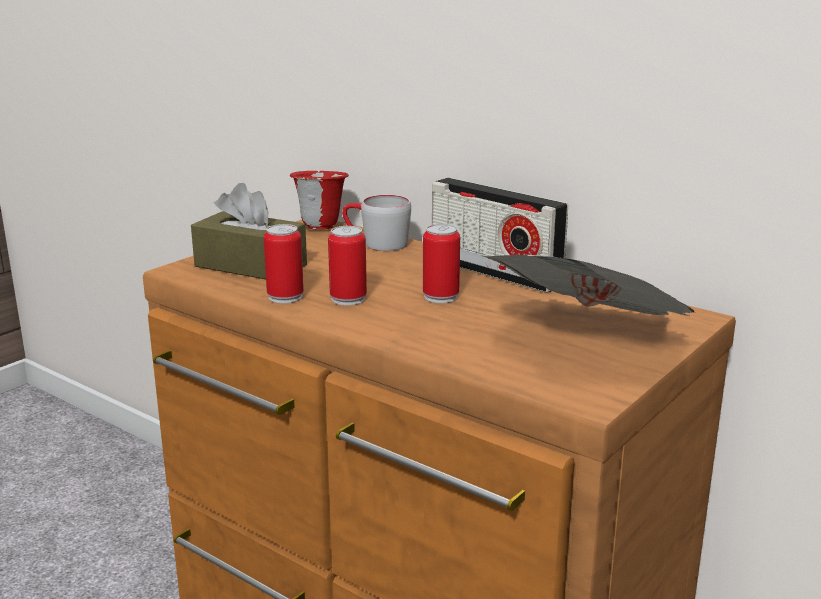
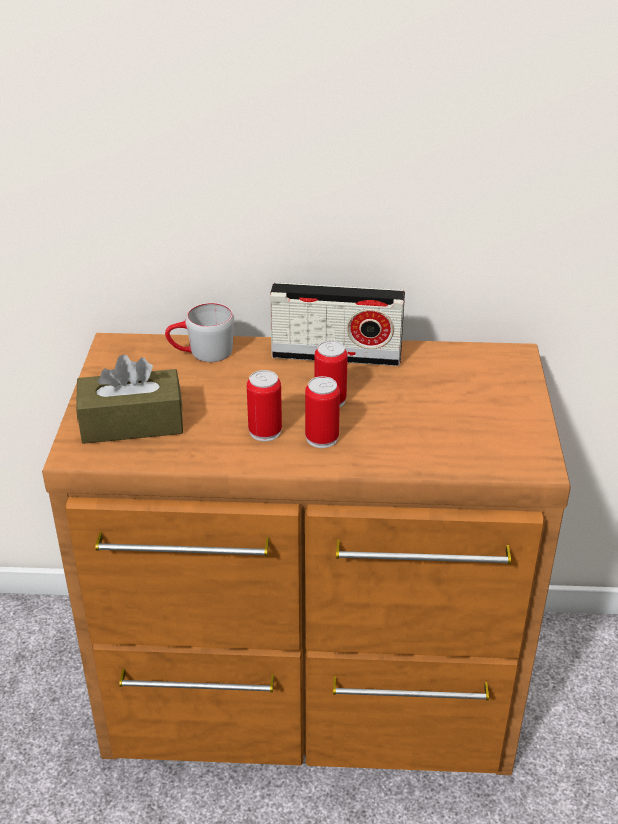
camera: 35 degrees left, 15 degrees up
(285, 297) = (213, 450): can -> can (322, 438)
(321, 227) = (125, 347): red mug -> none
(591, 340) = (480, 407): newspaper -> none

